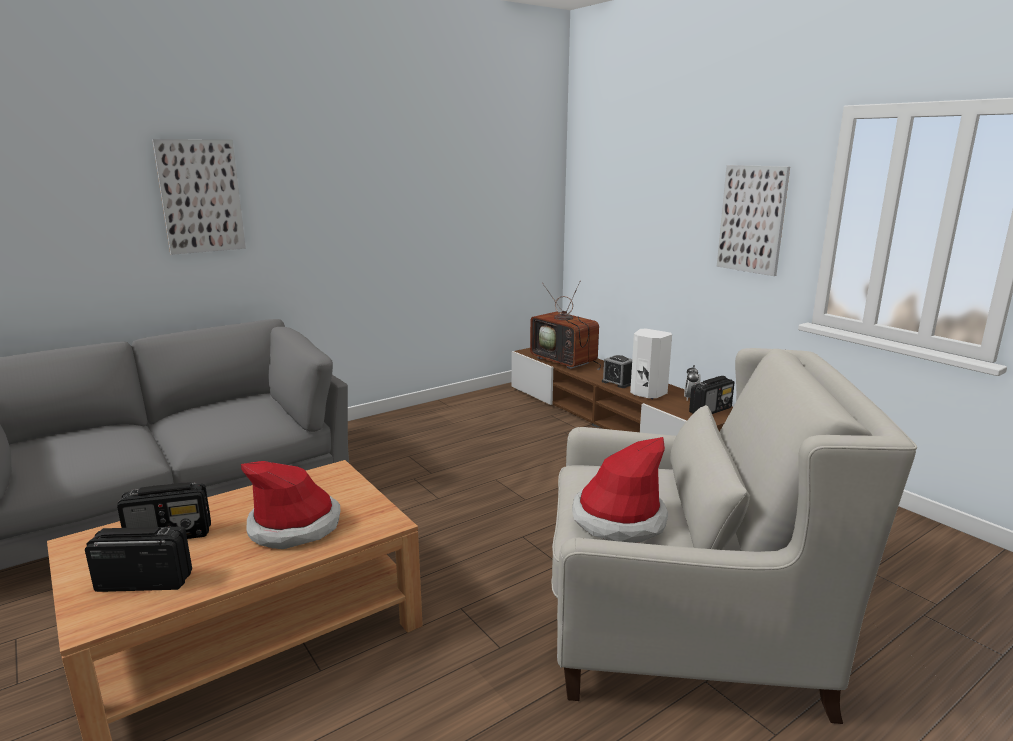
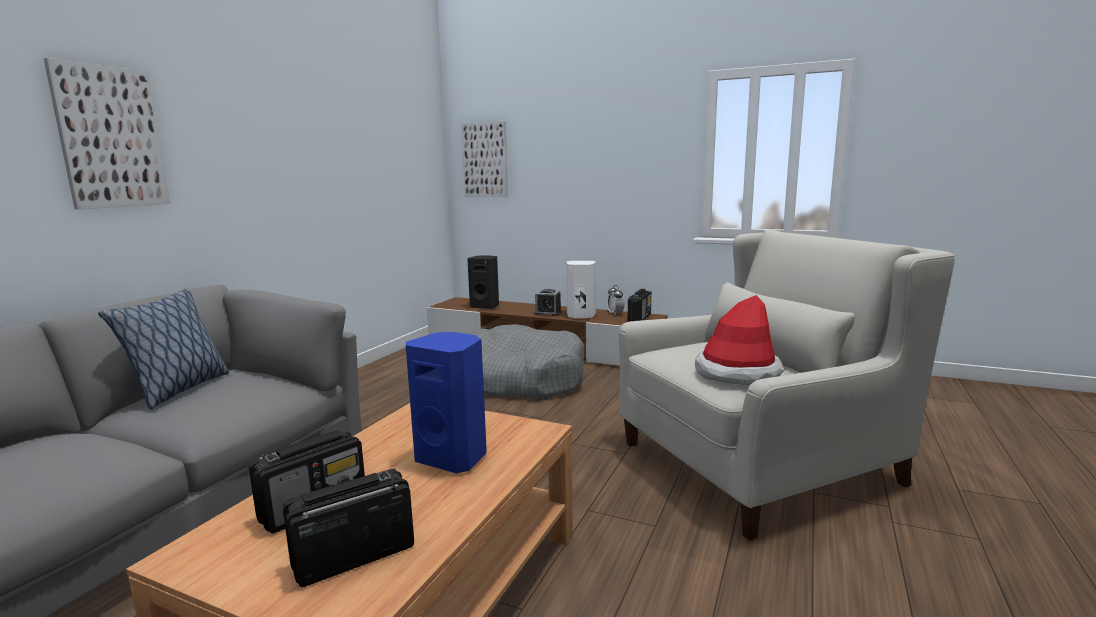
camera: 30 degrees left, 5 degrees down
(215, 406) = (179, 390): none -> pillow
(295, 526) = (453, 457): hat -> blue speaker
(551, 451) = (519, 379): none -> grey dog bed
(566, 361) = (485, 306): television -> black speaker
(752, 219) = (640, 163): picture -> picture (485, 160)

